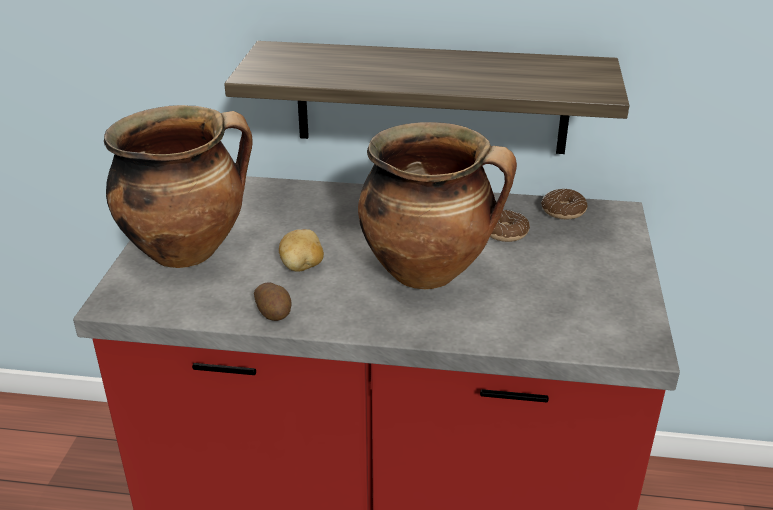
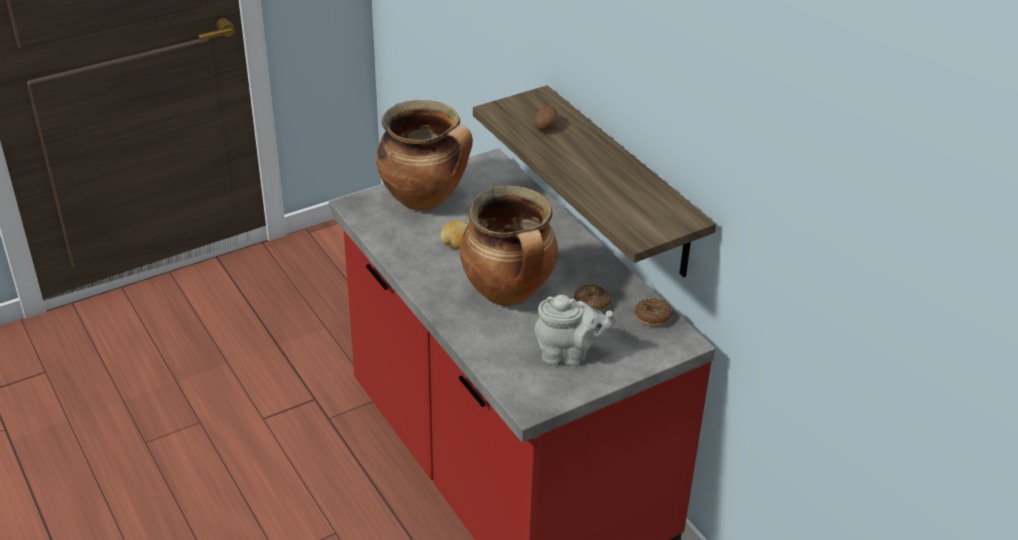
camera: 50 degrees right, 5 degrees up
(274, 312) = (405, 259): potato -> potato (546, 127)
(575, 282) = (569, 355): none -> grey teapot

